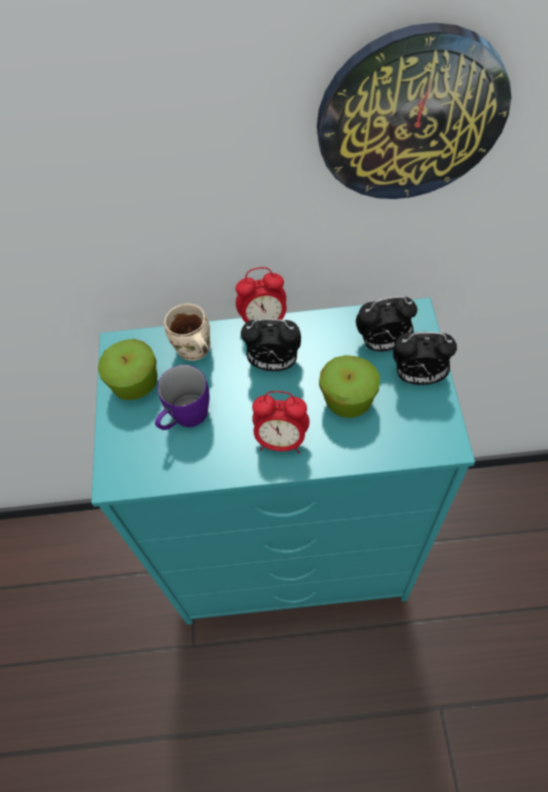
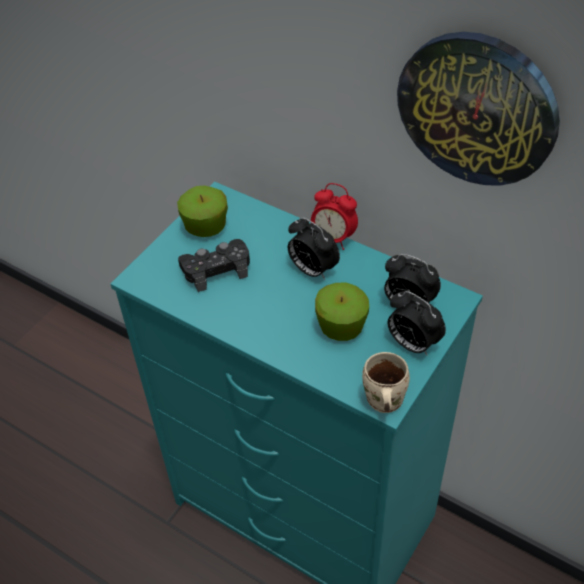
camera: 35 degrees right, 10 degrees down
(185, 419) = (216, 269): purple mug -> black game controller
(193, 351) = (264, 229): beige mug -> beige mug (382, 401)
(281, 440) = (267, 323): alarm clock -> none

